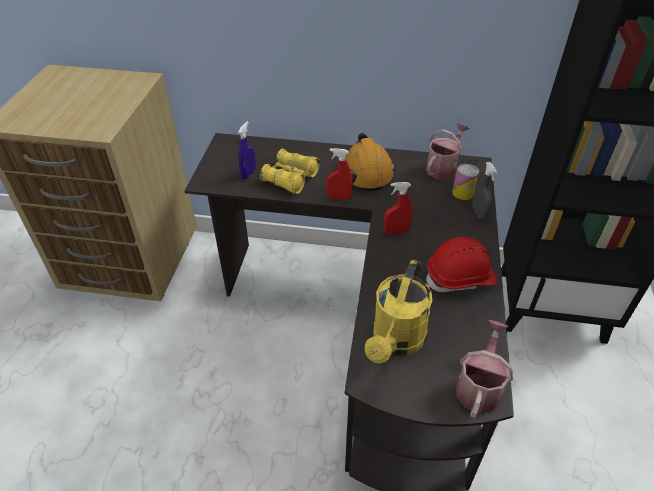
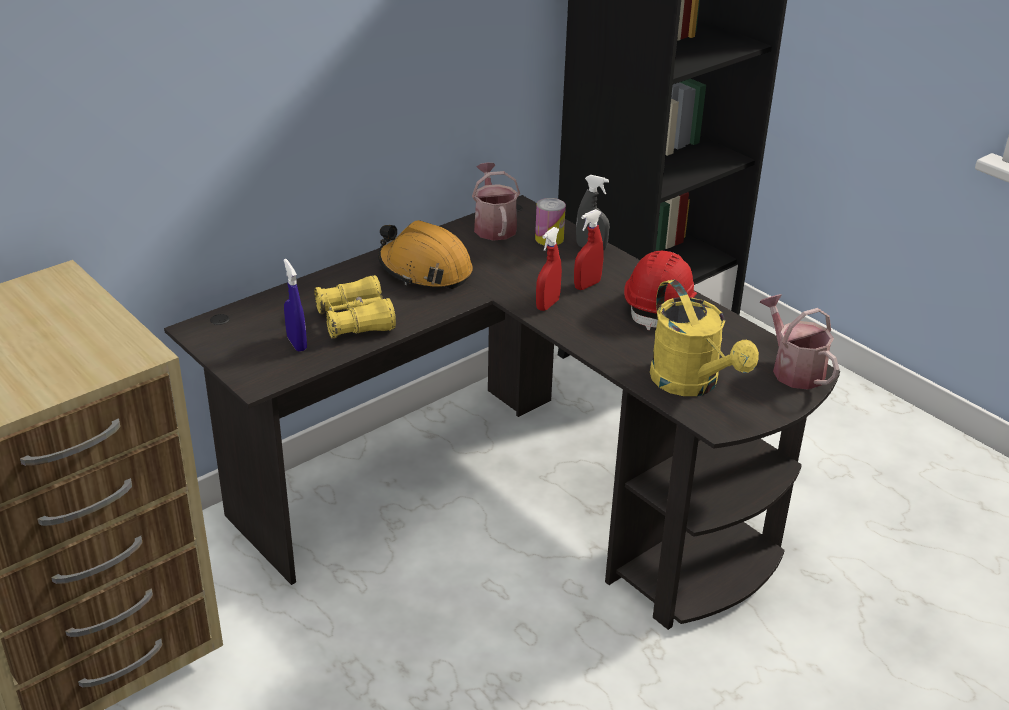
camera: 50 degrees left, 10 degrees down
(339, 198) = (441, 308): red spray bottle -> red spray bottle (587, 285)

